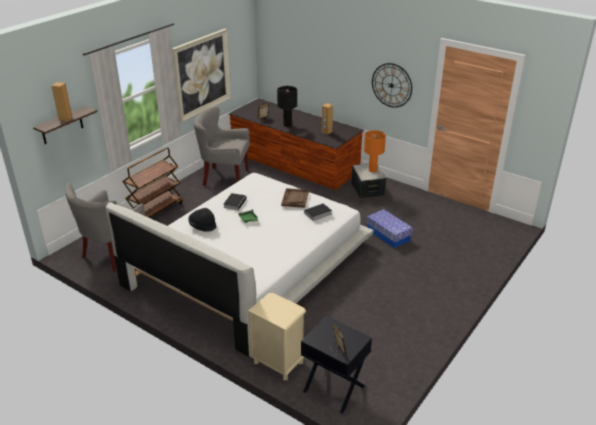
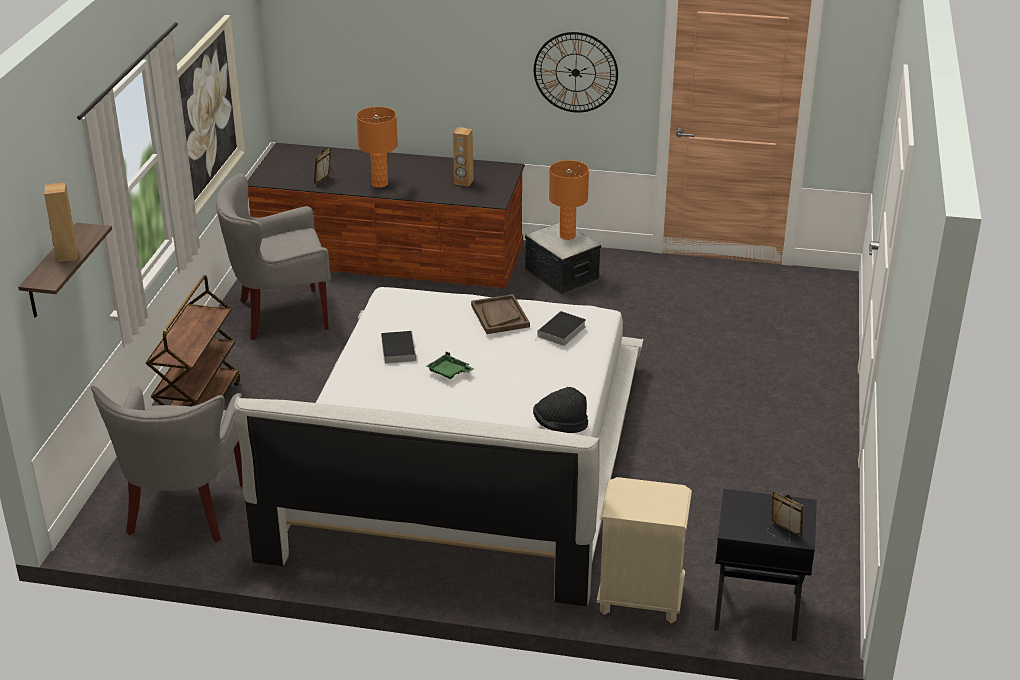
camera: 25 degrees left, 0 degrees up
(202, 226) = (377, 406): black hat -> black hat (560, 425)
(287, 125) = (380, 184): black table lamp -> orange table lamp
(388, 235) = (654, 344): storage box -> none

